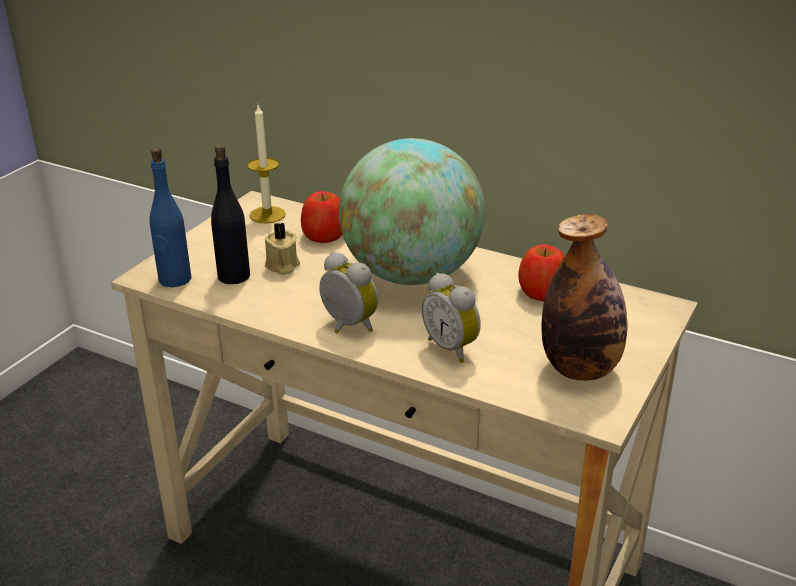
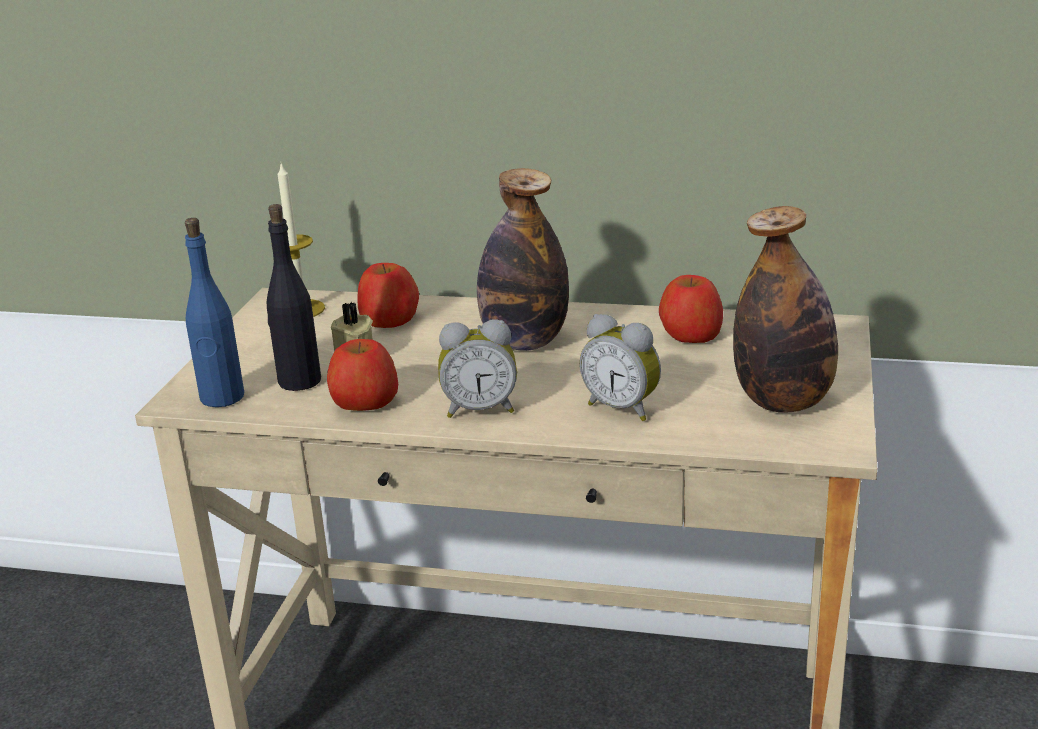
camera: 15 degrees left, 5 degrees down
(268, 304) = (364, 403): none -> apple
(347, 327) = (480, 409): alarm clock -> alarm clock turned 150 degrees clockwise
(411, 274) = (524, 342): globe -> bottle

